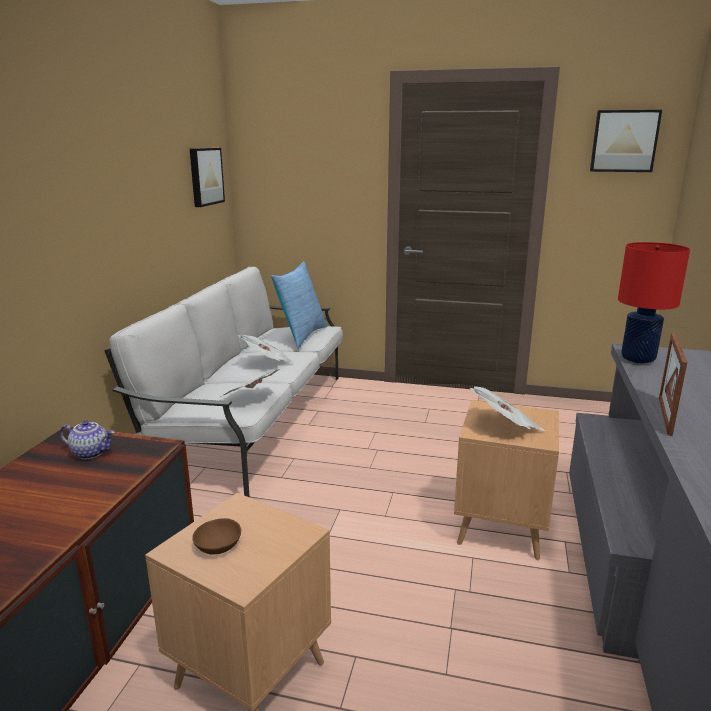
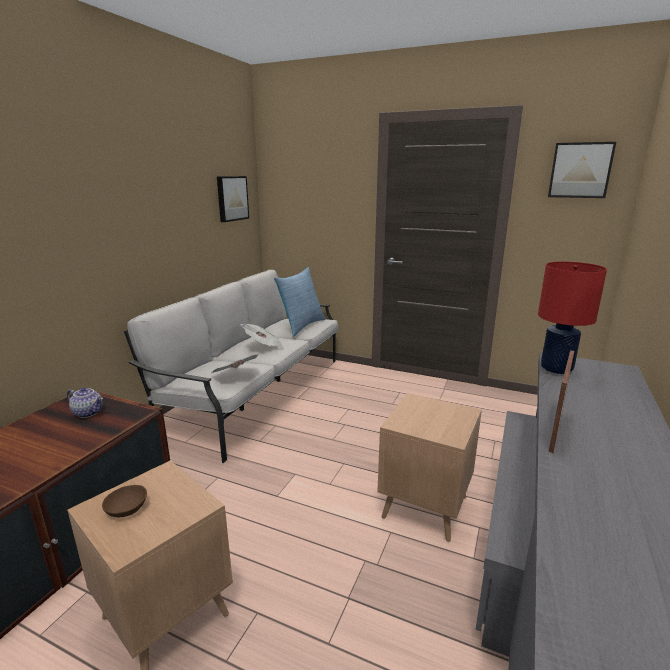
camera: 10 degrees right, 0 degrees up
(505, 427) = (425, 421): newspaper -> none

